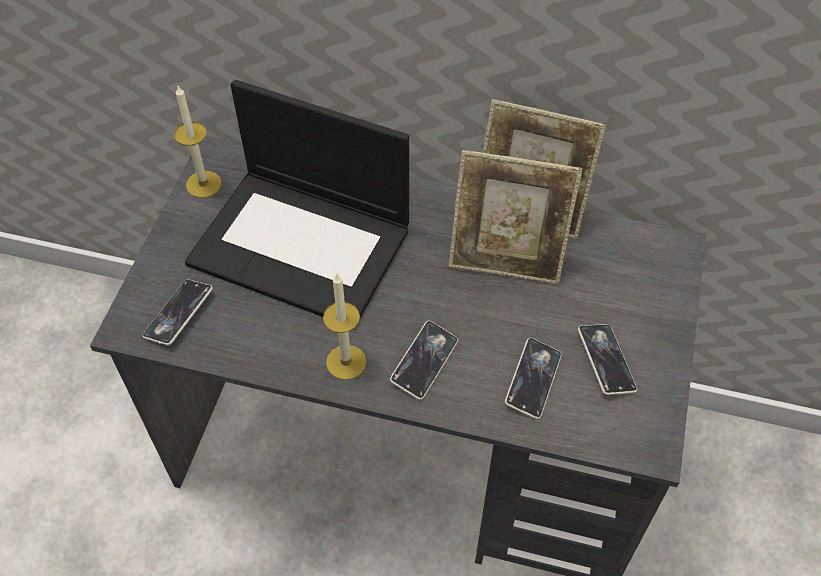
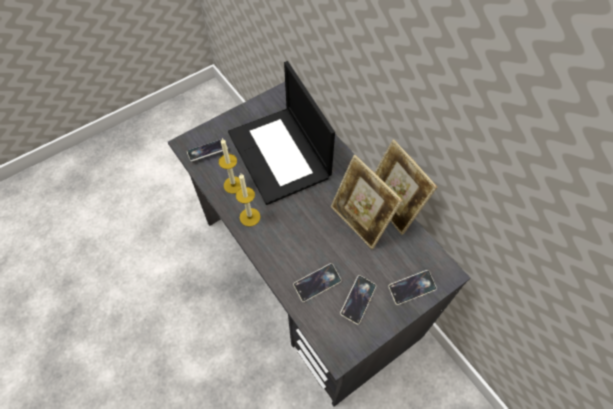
camera: 40 degrees right, 5 degrees up
(203, 184) = (266, 102): candle -> candle (233, 185)
(424, 362) = (280, 240): phone -> phone (411, 288)

